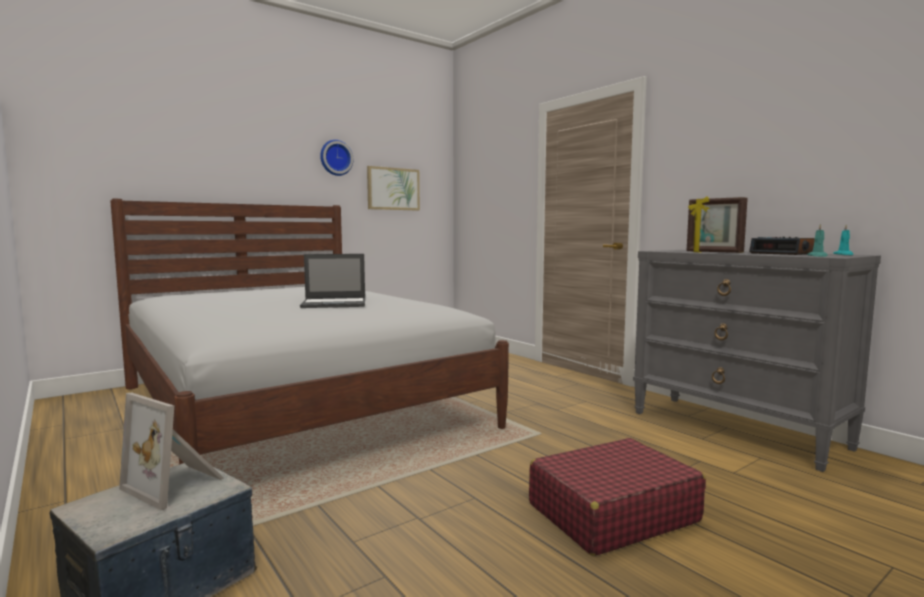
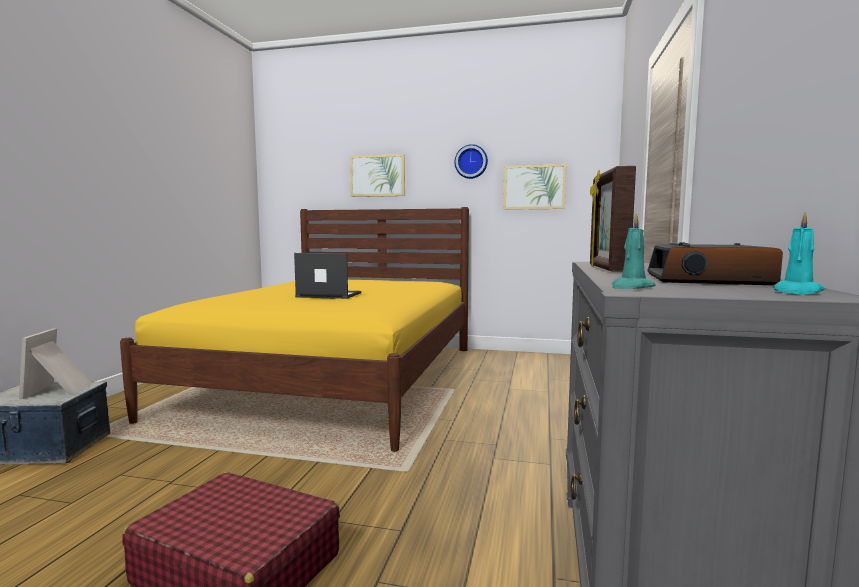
camera: 50 degrees right, 0 degrees up
(226, 162) = (378, 176): none -> picture
(296, 406) = (337, 378): white bed -> yellow bed
(335, 304) = (328, 295): laptop -> laptop turned 150 degrees clockwise

